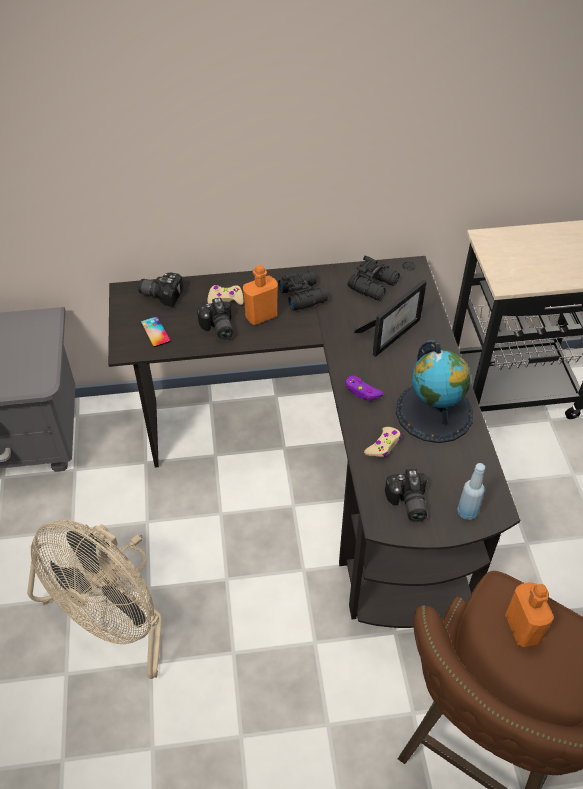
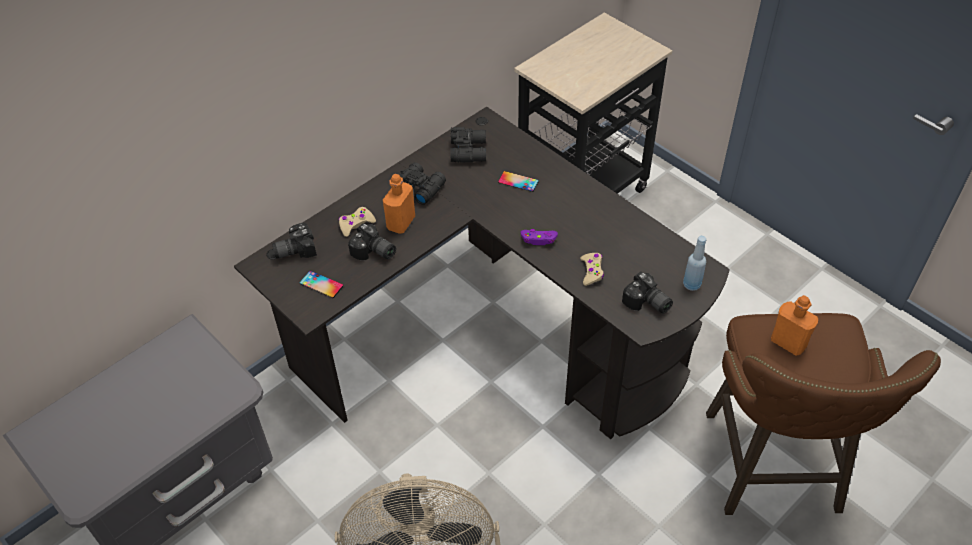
camera: 35 degrees left, 0 degrees up
(392, 333) = (518, 181): picture frame -> phone
(434, 412) = (605, 225): globe -> none

